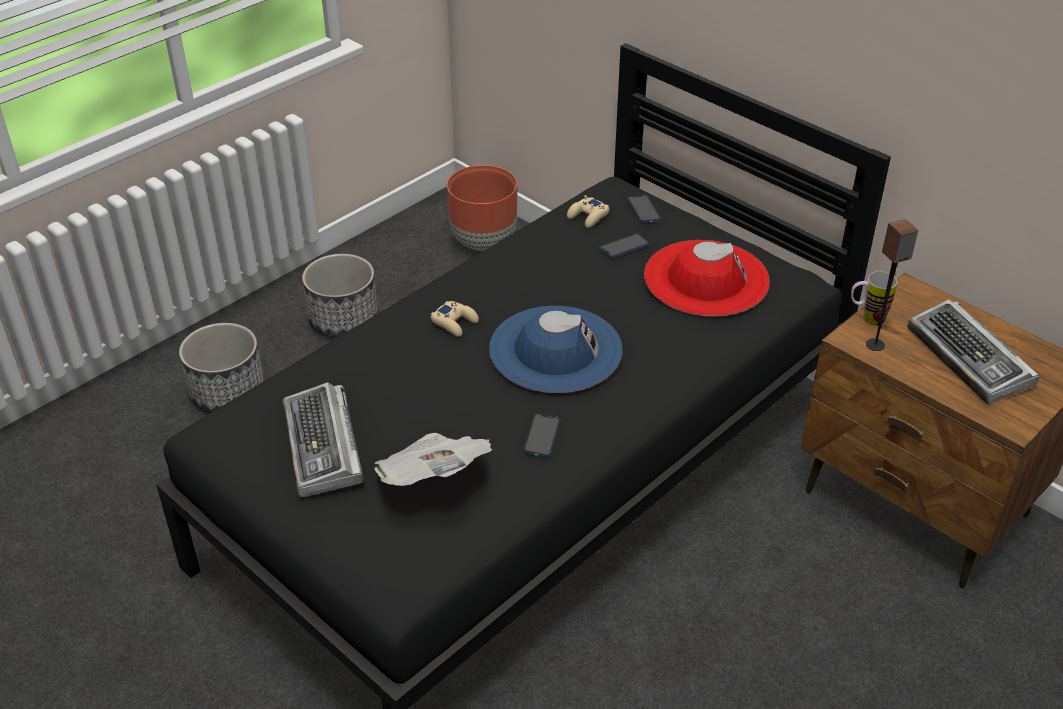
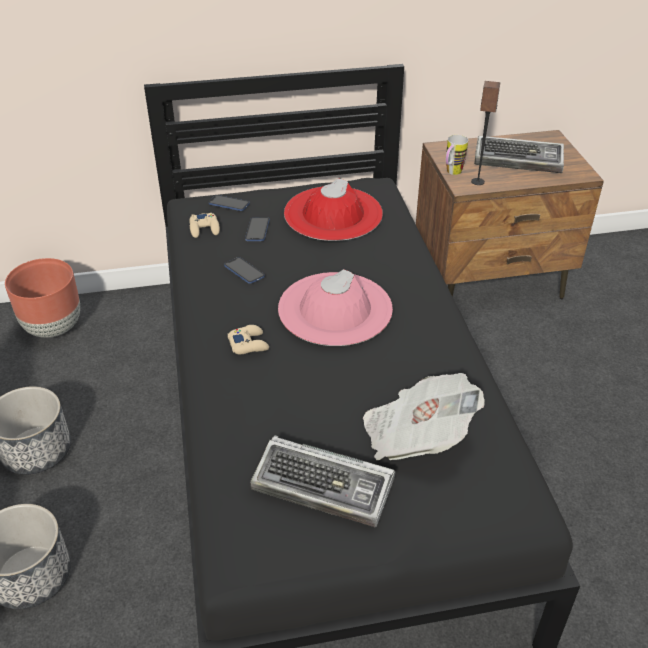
camera: 55 degrees left, 0 degrees up
(542, 436) = (418, 358): phone -> phone (244, 271)
(555, 349) = (335, 309): blue hat -> pink hat

